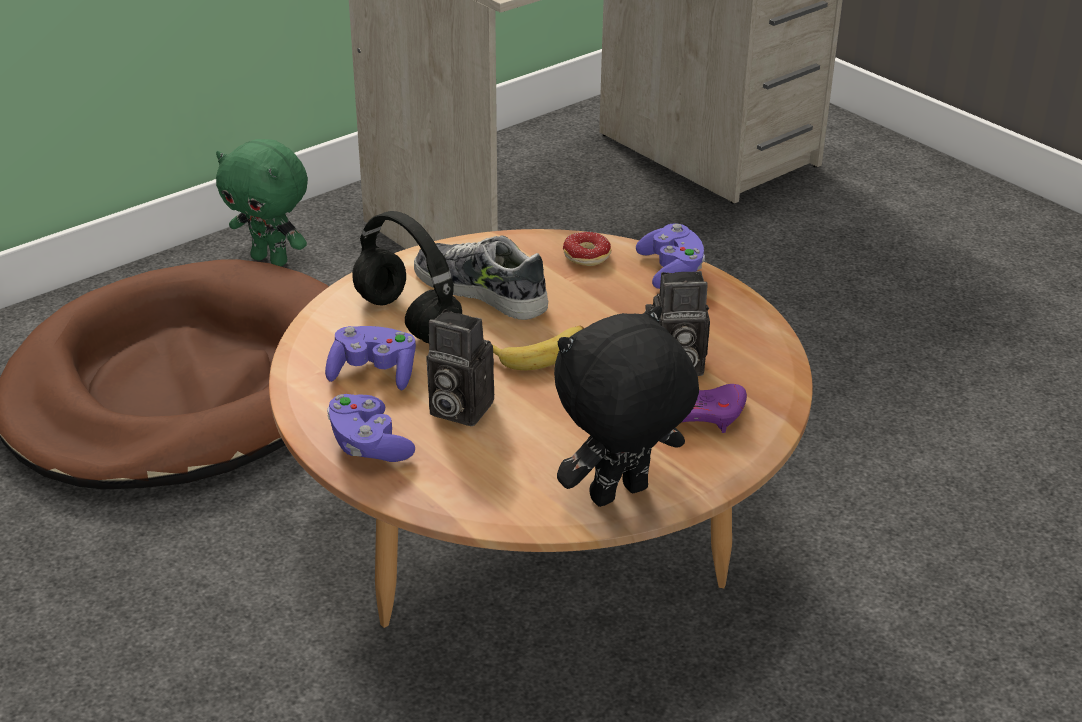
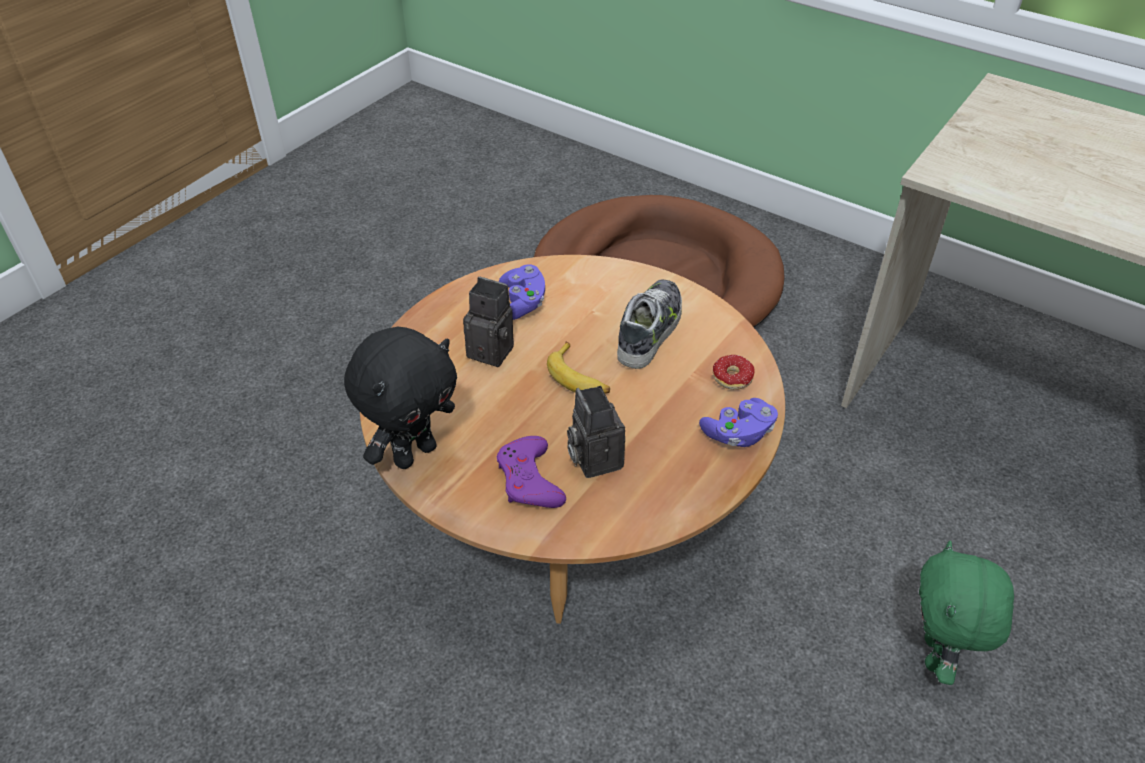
camera: 75 degrees right, 10 degrees up
(271, 260) = (826, 274): green plush toy -> green plush toy (936, 656)
(368, 445) = (441, 320): purple game controller -> none
(405, 318) = (595, 301): black headphones -> none
(456, 409) = (494, 350): camera -> camera turned 105 degrees clockwise
(620, 497) = (414, 453): black plush toy -> black plush toy turned 90 degrees clockwise

